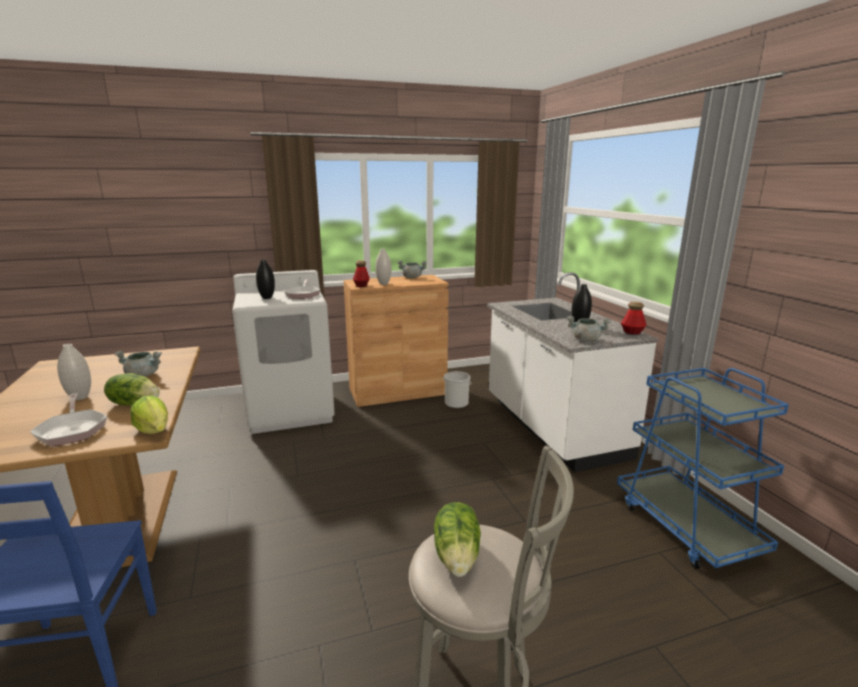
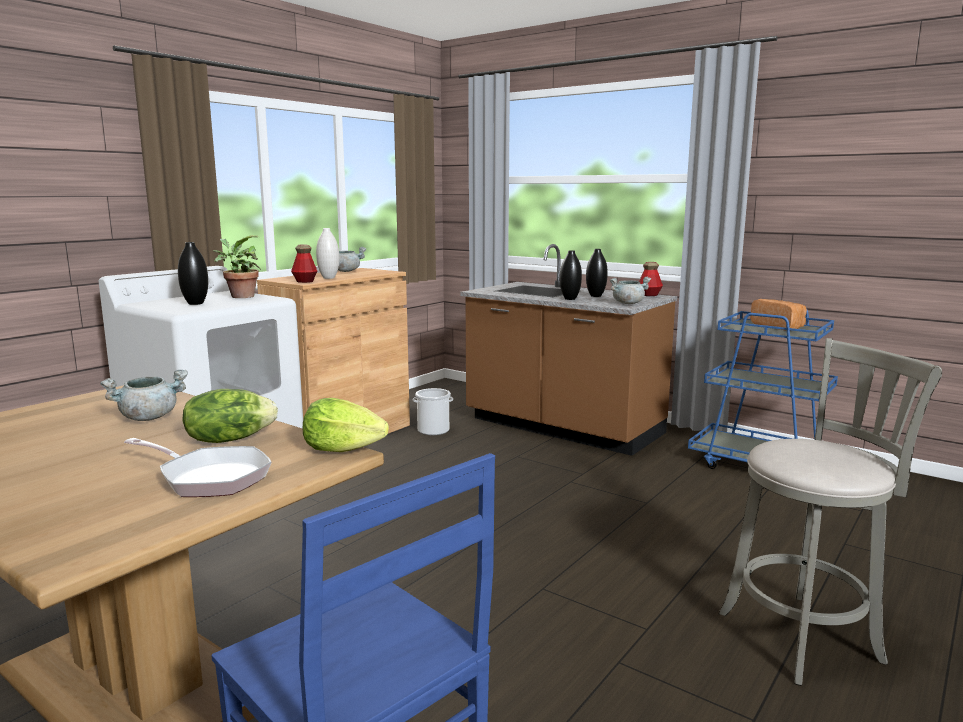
camera: 35 degrees left, 5 degrees down
(80, 397) = (107, 454): white vase -> none
(303, 294) = (240, 296): frying pan -> potted plant
(458, 556) = (804, 456): lettuce -> none
(549, 325) = (570, 299): none -> black vase
(552, 427) = (562, 427): white counter -> brown counter
(721, 395) = (778, 326): none -> bread

